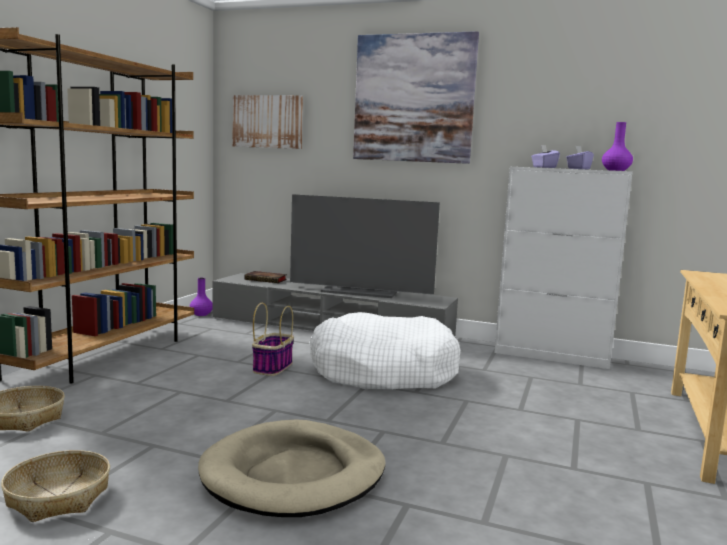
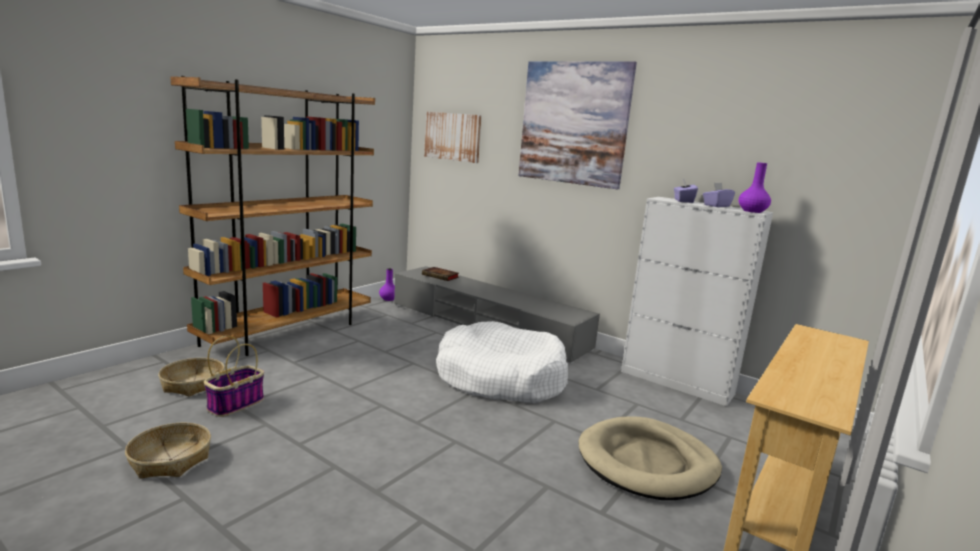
camera: 15 degrees right, 5 degrees up
(273, 367) = (409, 361): basket -> basket (236, 404)
(294, 475) = (352, 472): beige dog bed -> beige dog bed (647, 463)
(360, 291) = (513, 297): television -> none

